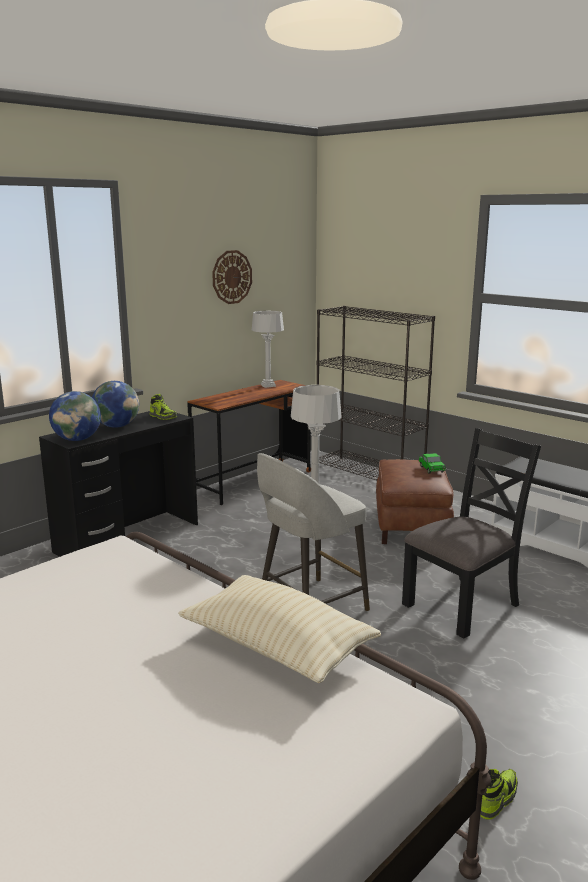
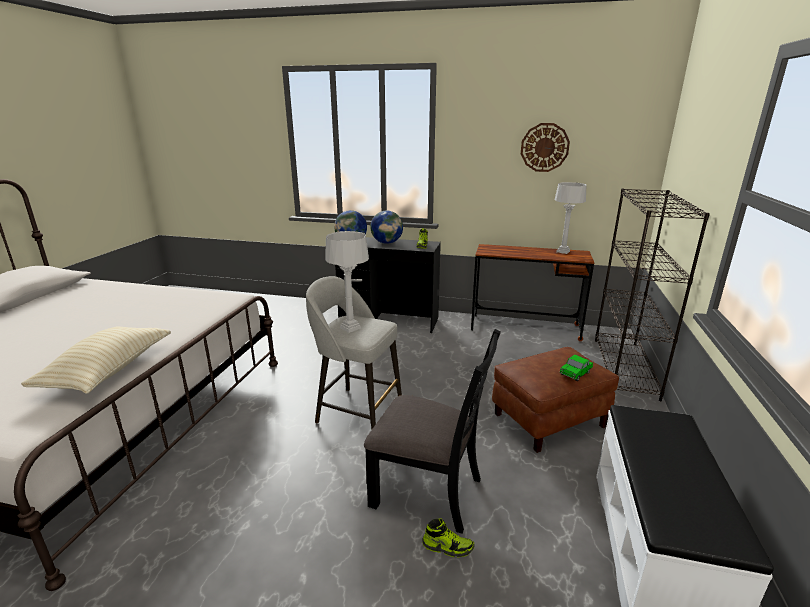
camera: 60 degrees right, 5 degrees up
(496, 799) = (138, 583): shoe -> shoe (447, 547)

